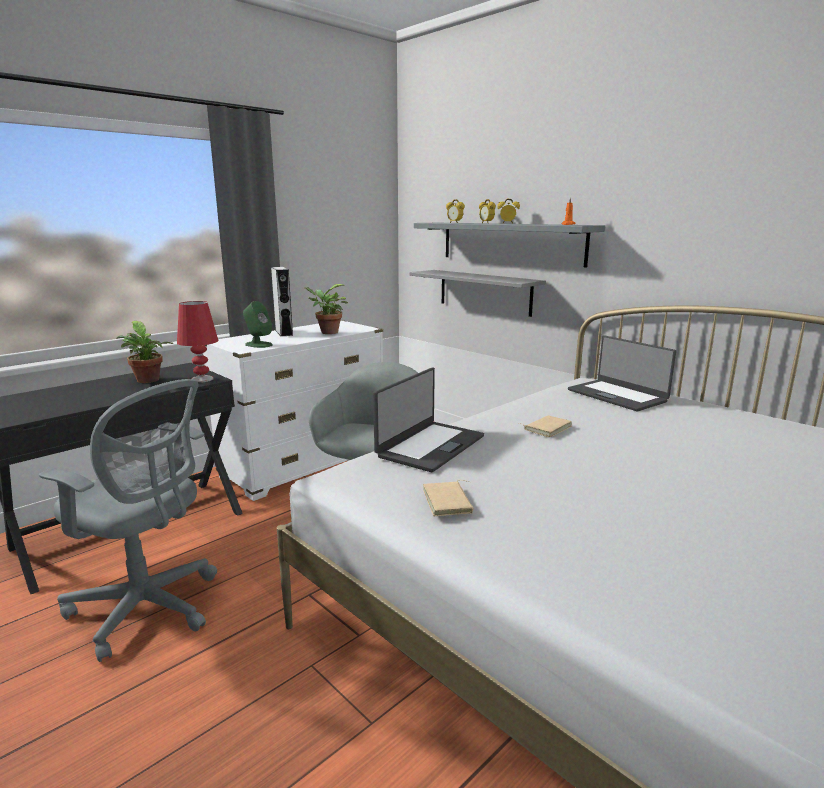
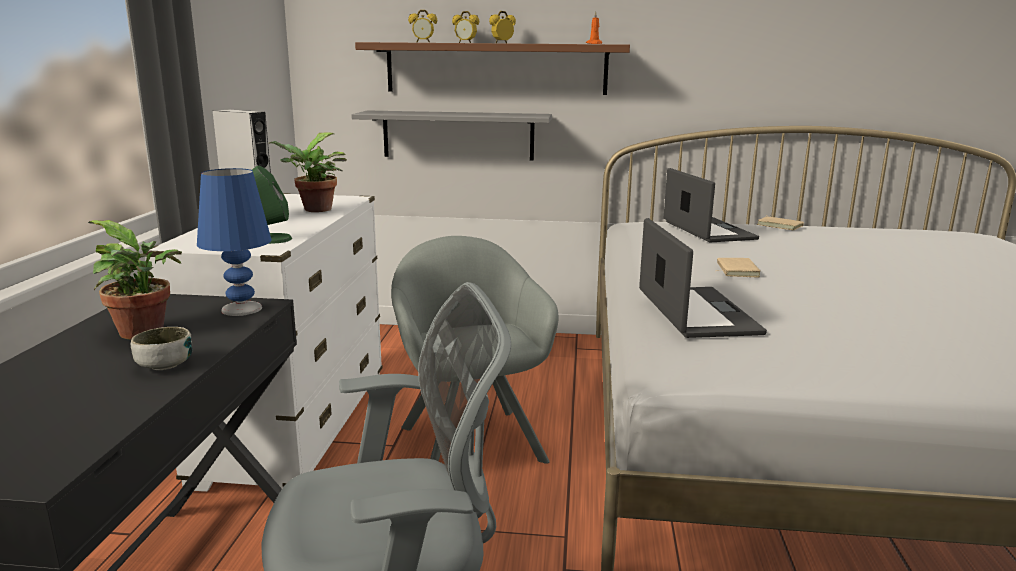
camera: 40 degrees left, 0 degrees up
(120, 396) = (165, 365): none -> bowl
(202, 379) = (242, 309): red table lamp -> blue table lamp
(449, 502) = (845, 354): beige book -> beige book (780, 225)
(510, 242) = (496, 68): grey shelf -> brown shelf
(617, 395) = (707, 230): laptop -> laptop turned 120 degrees counterclockwise

